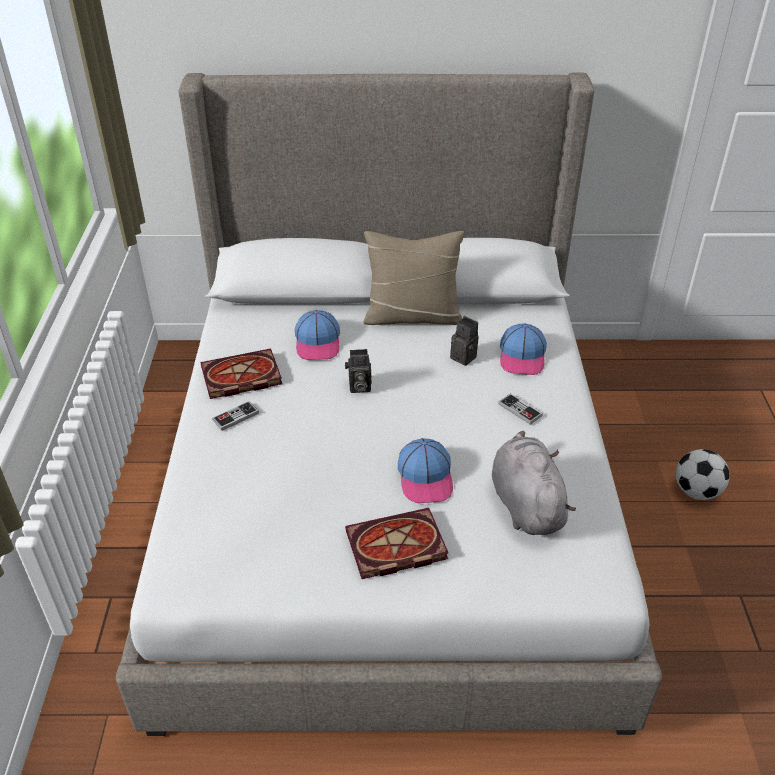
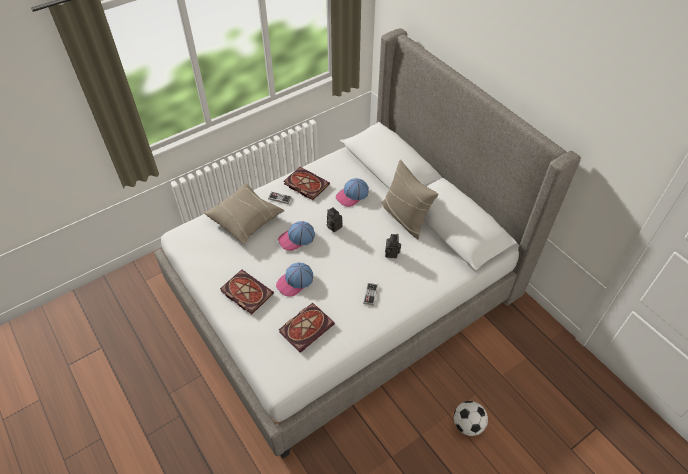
camera: 55 degrees right, 10 degrees up
(234, 477) = (245, 219): none -> beige pillow
(522, 356) = (414, 276): cap -> cap (296, 238)
(525, 503) = (307, 327): grey plush toy -> book

